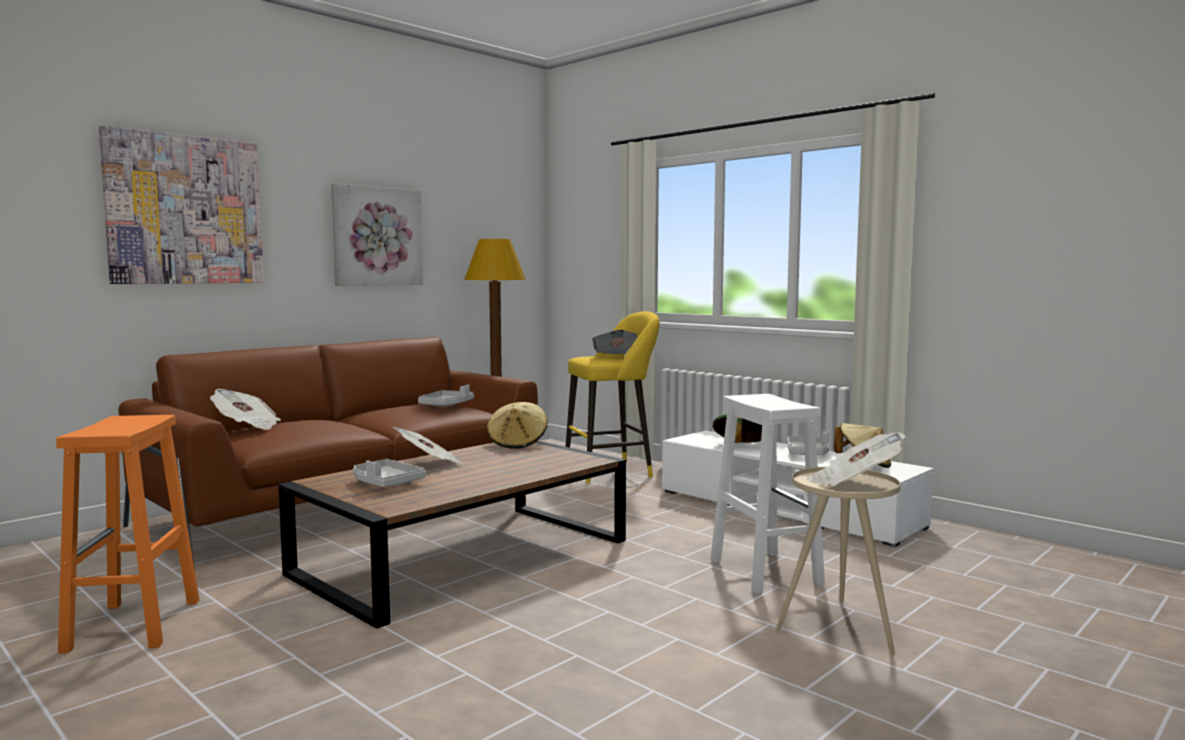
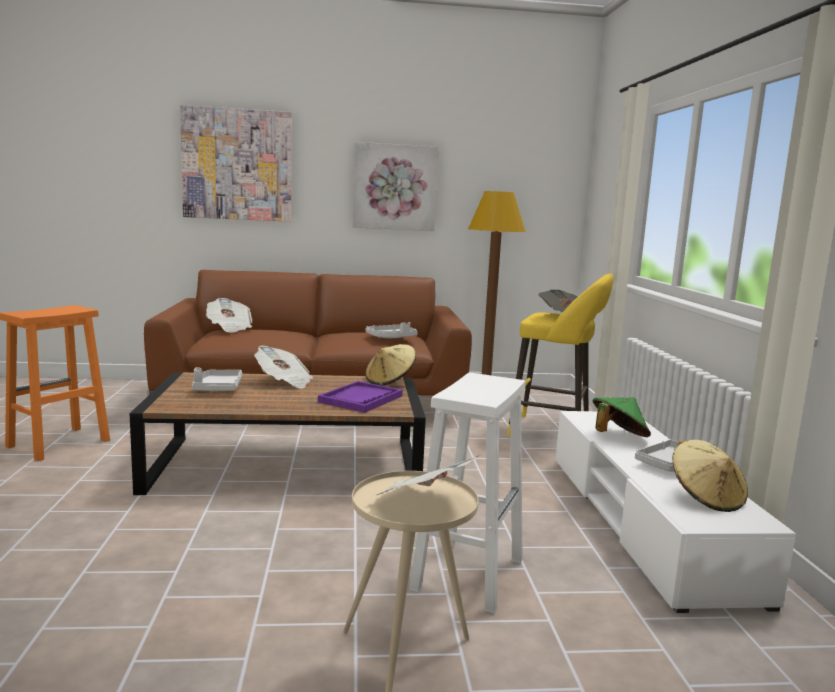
camera: 40 degrees right, 5 degrees up
(540, 460) = (361, 399): none -> purple tray

